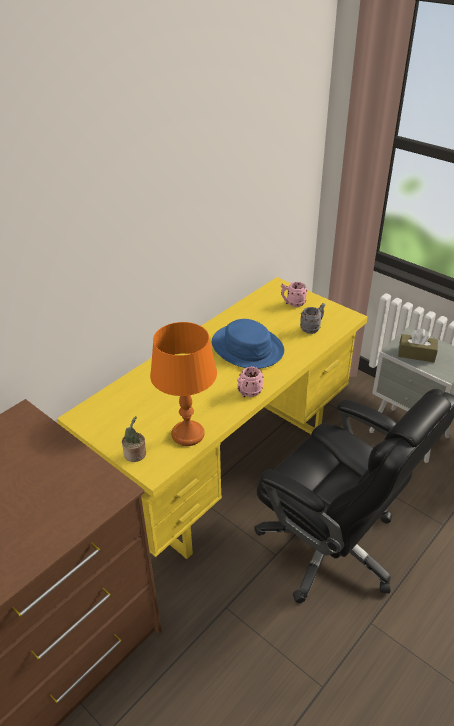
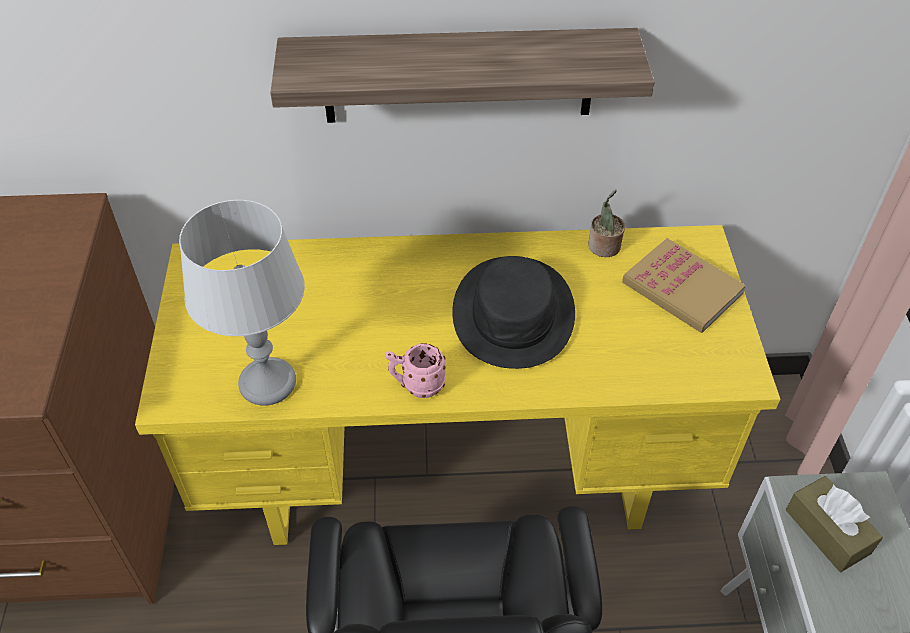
camera: 45 degrees right, 10 degrees up
(135, 455) = (180, 361): potted plant -> potted plant (604, 247)
(174, 245) = (458, 76): none -> shelf
(188, 434) = (268, 382): orange table lamp -> grey table lamp
(247, 347) = (514, 313): blue hat -> black hat
(292, 303) = (682, 288): pink mug -> book
(312, 328) = (654, 353): grey mug -> none

